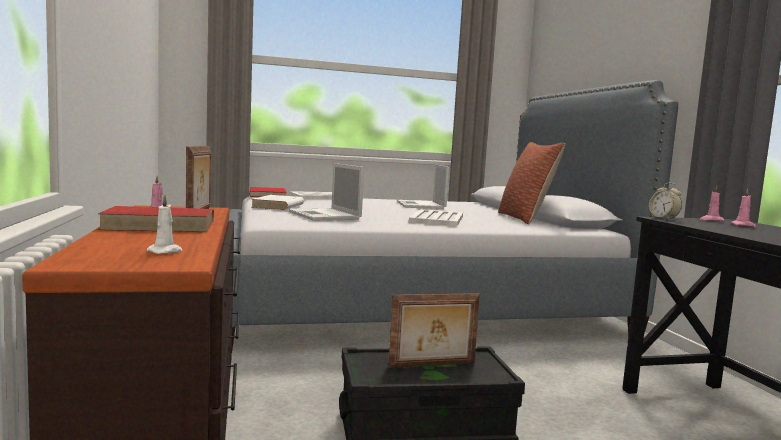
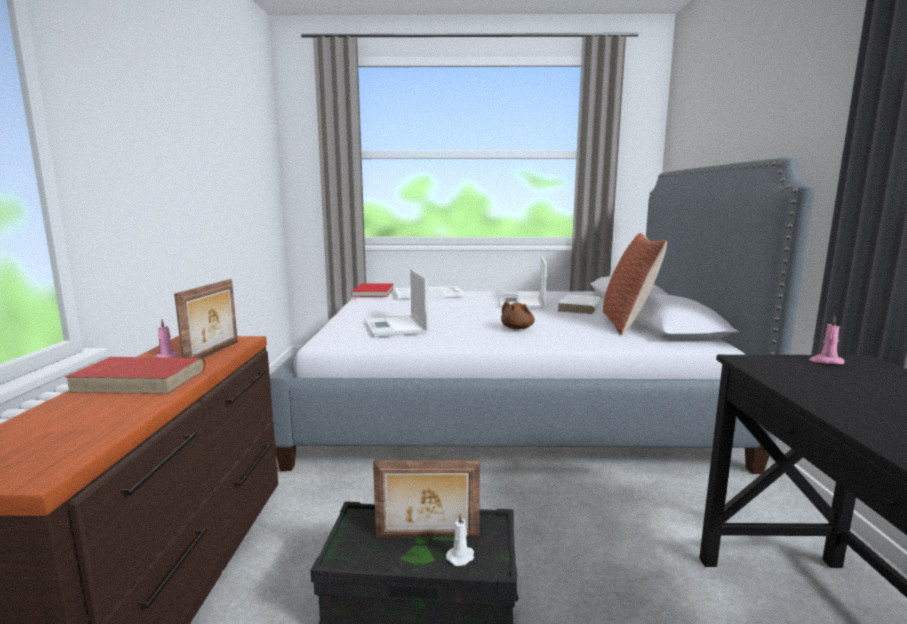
camera: 15 degrees right, 5 degrees up
(166, 252) = (61, 444): white candle -> white candle (461, 557)
(278, 206) = (365, 311): white book -> white book (579, 307)
(437, 219) = (517, 328): white tray -> brown plush toy
(663, 218) = (750, 361): alarm clock -> none
(743, 225) = (866, 378): pink candle -> none

